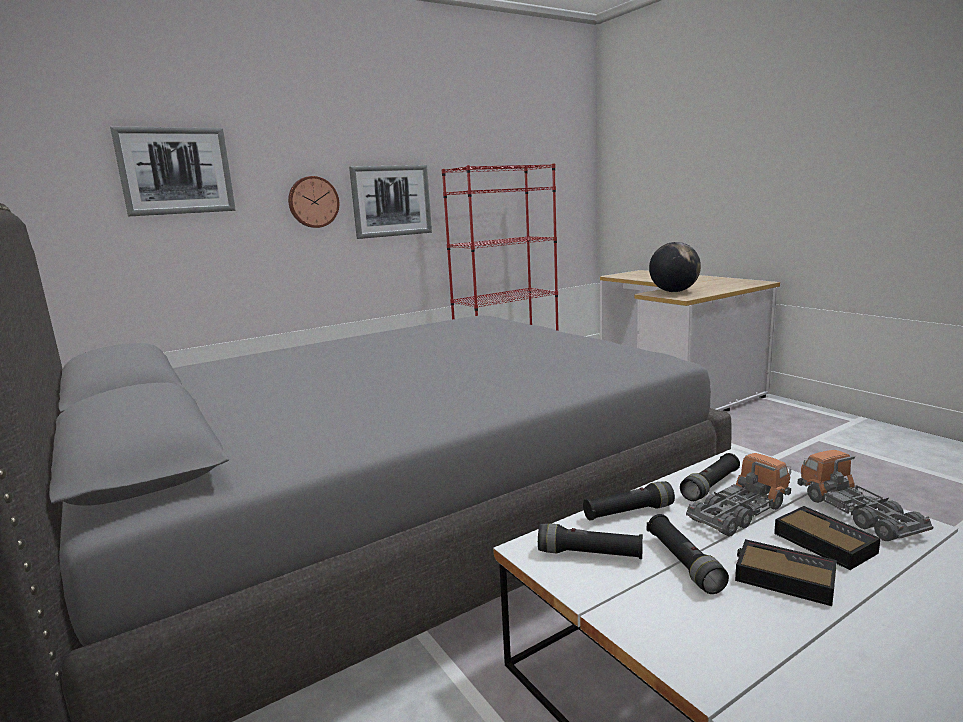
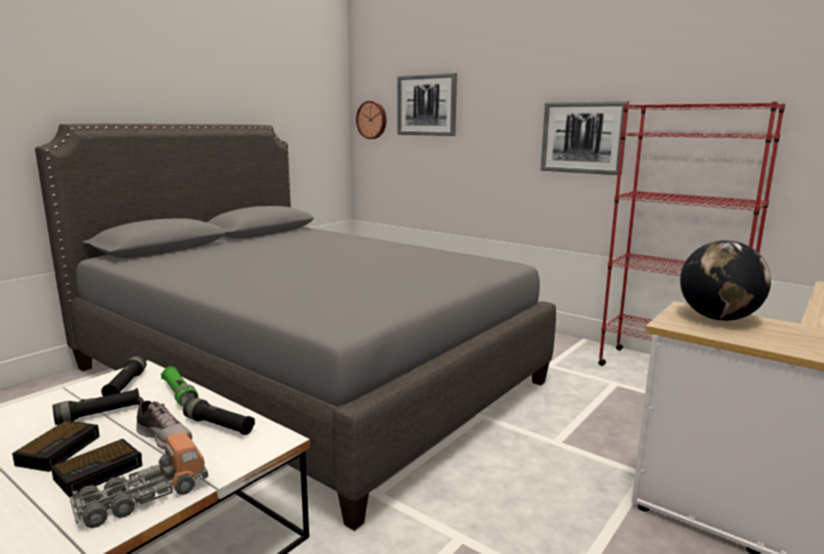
camera: 70 degrees right, 0 degrees up
(313, 202) = (510, 133): wall clock -> wall clock (372, 120)
(628, 512) = (179, 394): black flashlight -> green flashlight
(739, 513) = (165, 437): toy truck -> shoe

